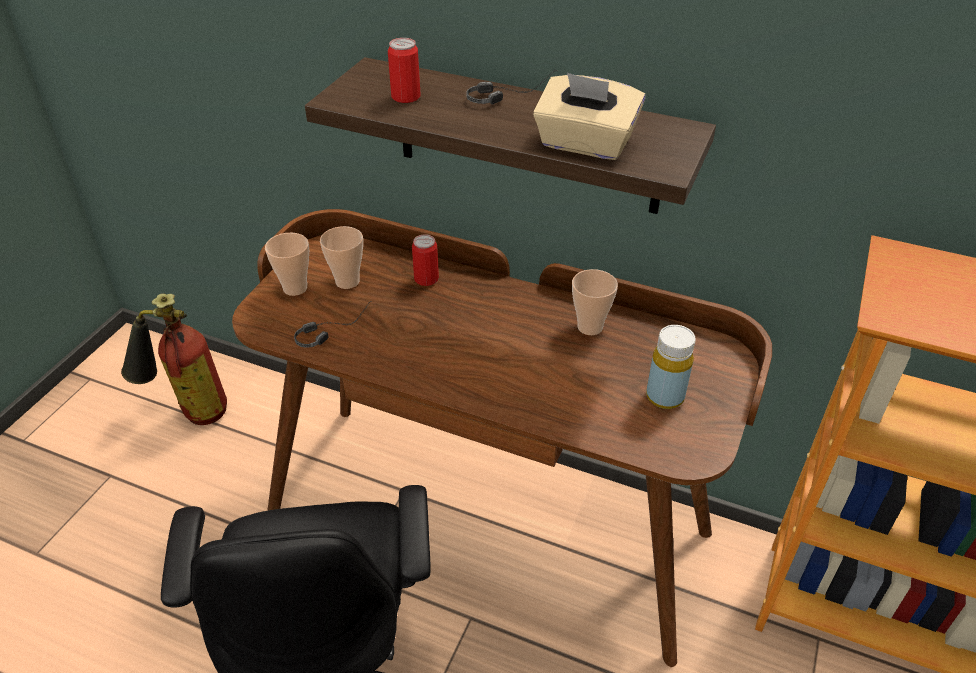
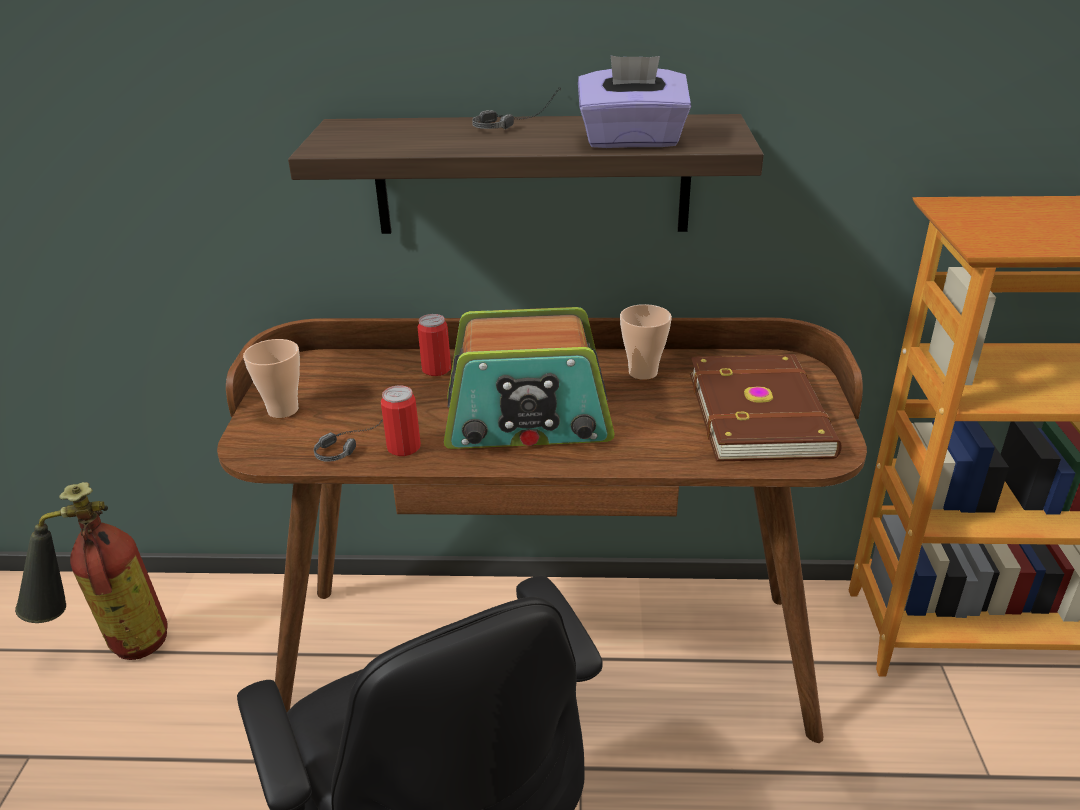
camera: 20 degrees left, 10 degrees down
(347, 281) = (344, 391): cup -> none
(406, 97) = (403, 137): can -> can (404, 447)
(468, 351) = (528, 421): none -> radio
(585, 144) = (632, 141): beige tissue box -> purple tissue box
(665, 397) = (761, 412): yellow bottle -> brown book

